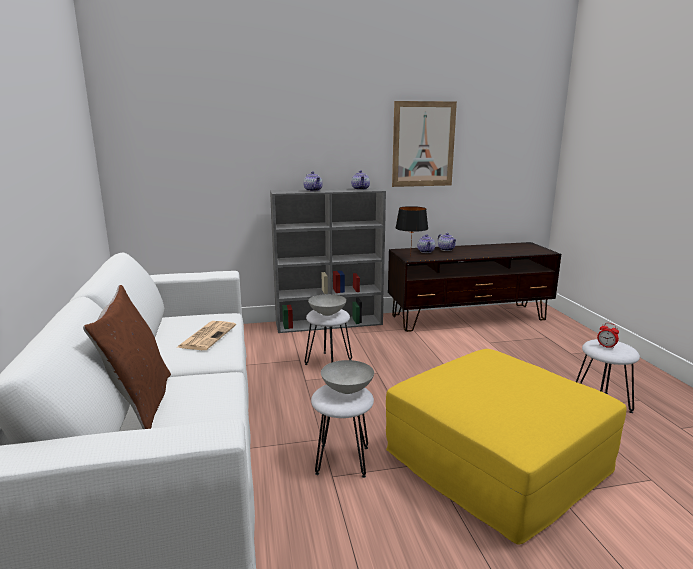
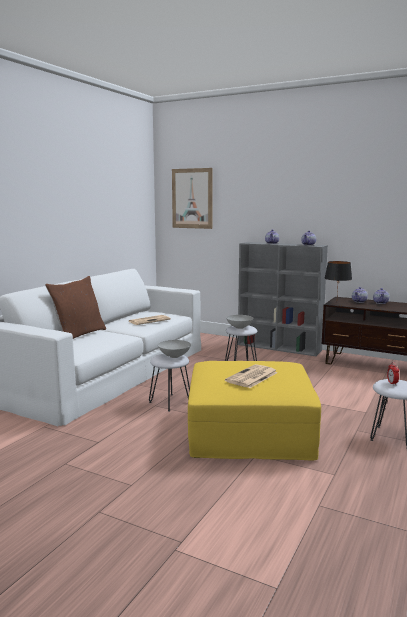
camera: 40 degrees right, 5 degrees down
(423, 144) = (370, 211): picture -> picture (192, 198)
(520, 392) = (252, 377): none -> newspaper

